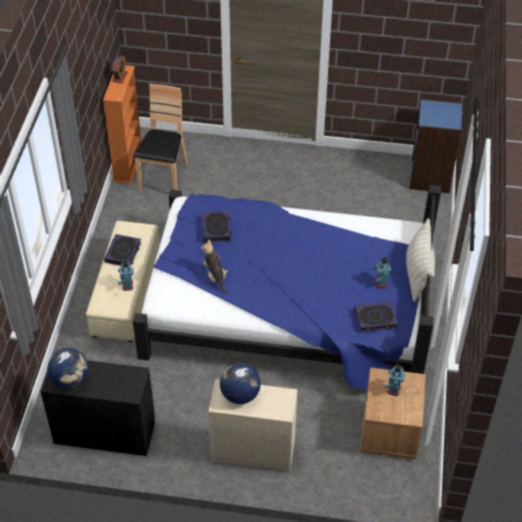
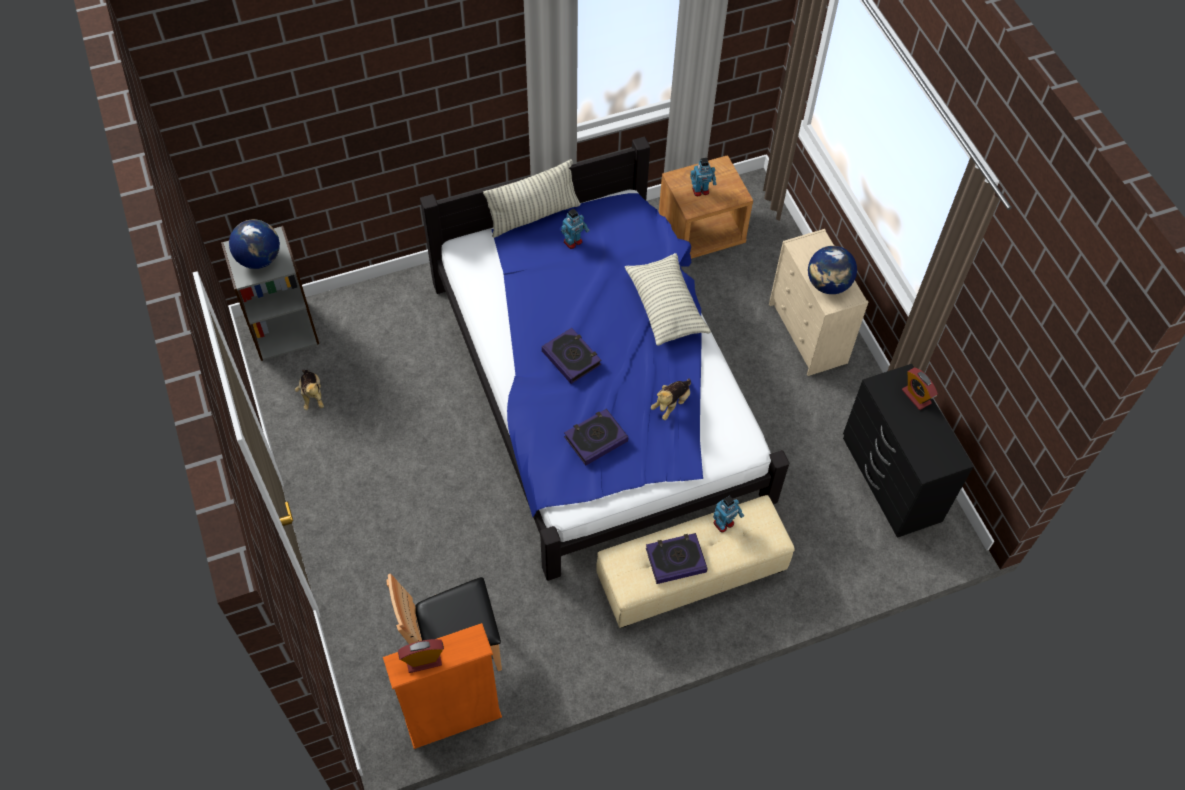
camera: 120 degrees left, 10 degrees up
(70, 380) = (936, 444): globe -> globe (259, 259)
(113, 390) = (916, 396): none -> alarm clock
(291, 307) = (665, 307): none -> pillow
(371, 174) = (312, 395): none -> plush toy
(375, 319) = (629, 226): book -> book (571, 358)
(431, 177) = (283, 329): blue bookcase -> grey bookcase

